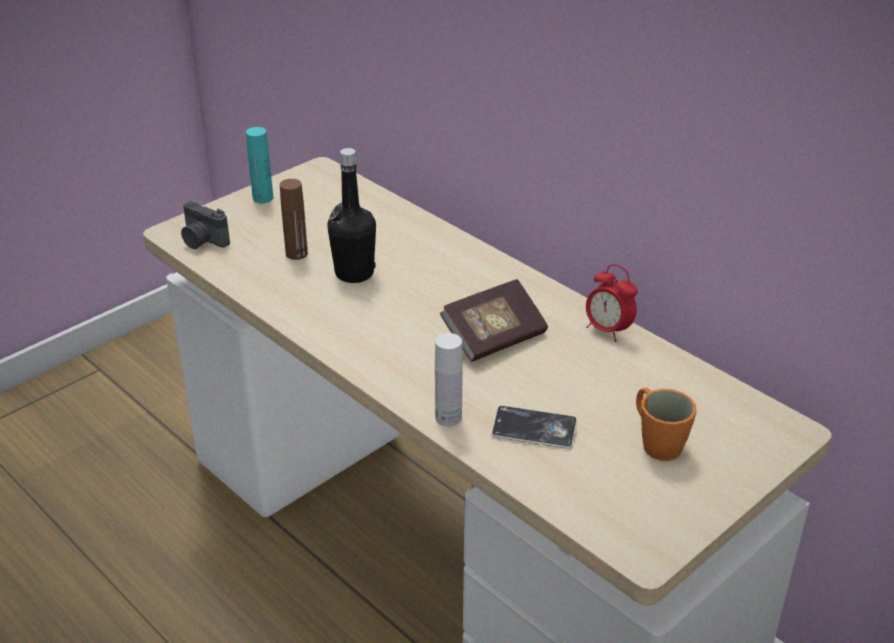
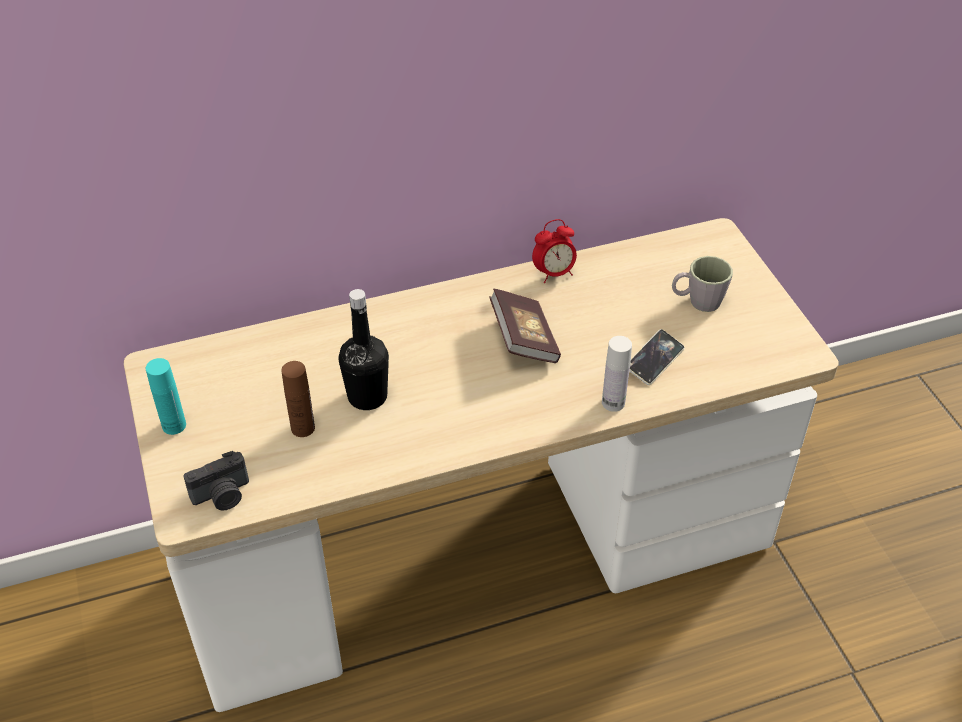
camera: 65 degrees left, 10 degrees up
(656, 441) = (697, 302): orange mug -> grey mug

